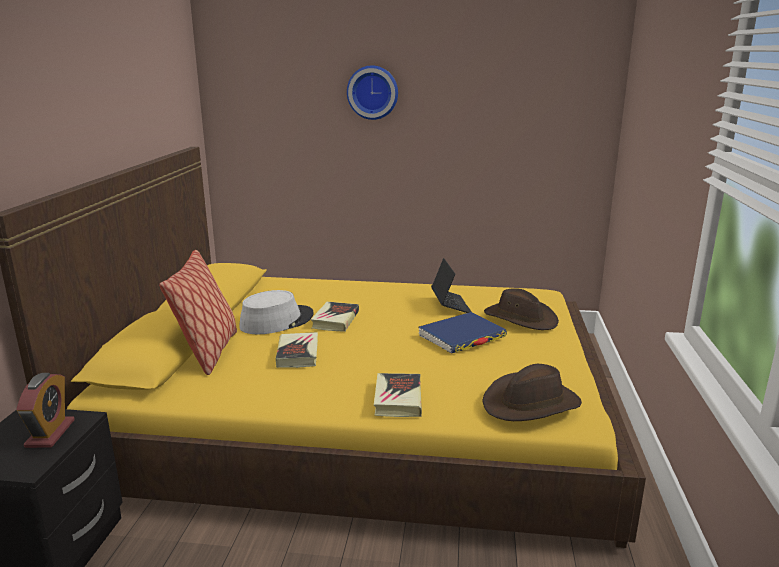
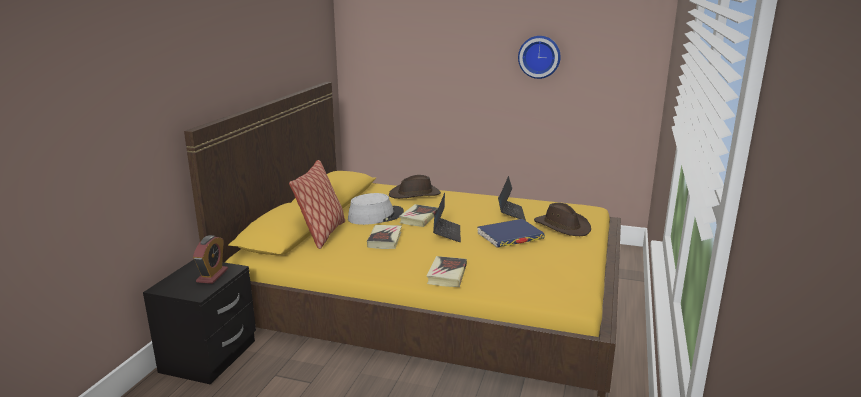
camera: 10 degrees right, 0 degrees up
(373, 92) = (466, 42): wall clock -> wall clock (539, 56)
(378, 338) = (446, 233): none -> laptop
(531, 403) = (542, 285): brown hat -> brown hat (415, 194)

